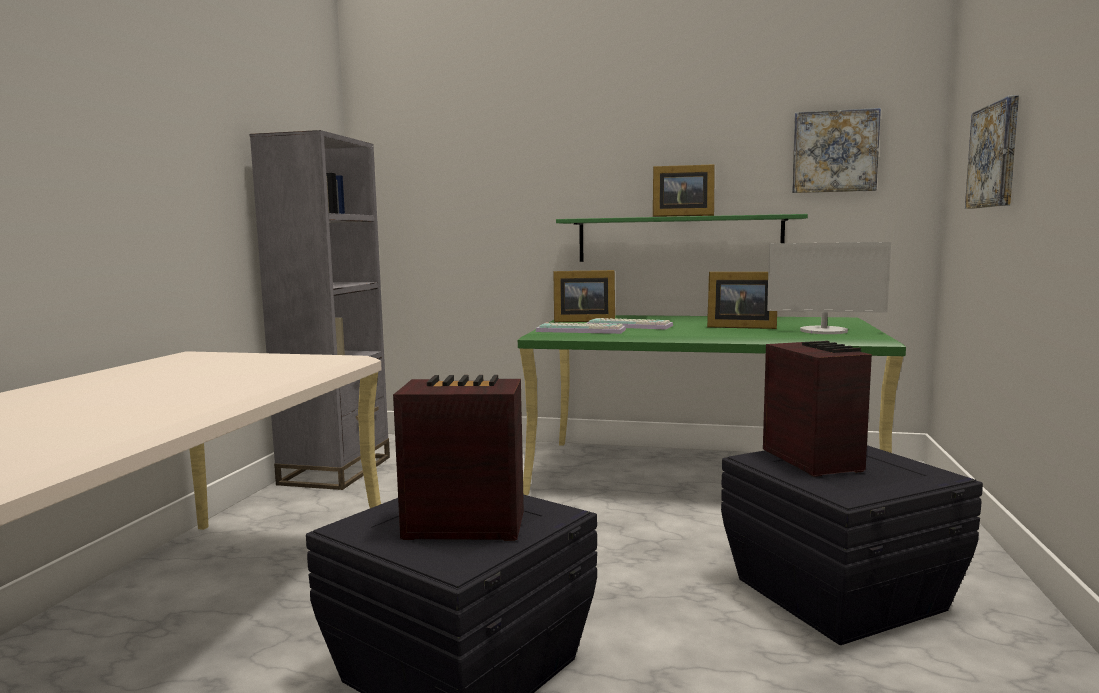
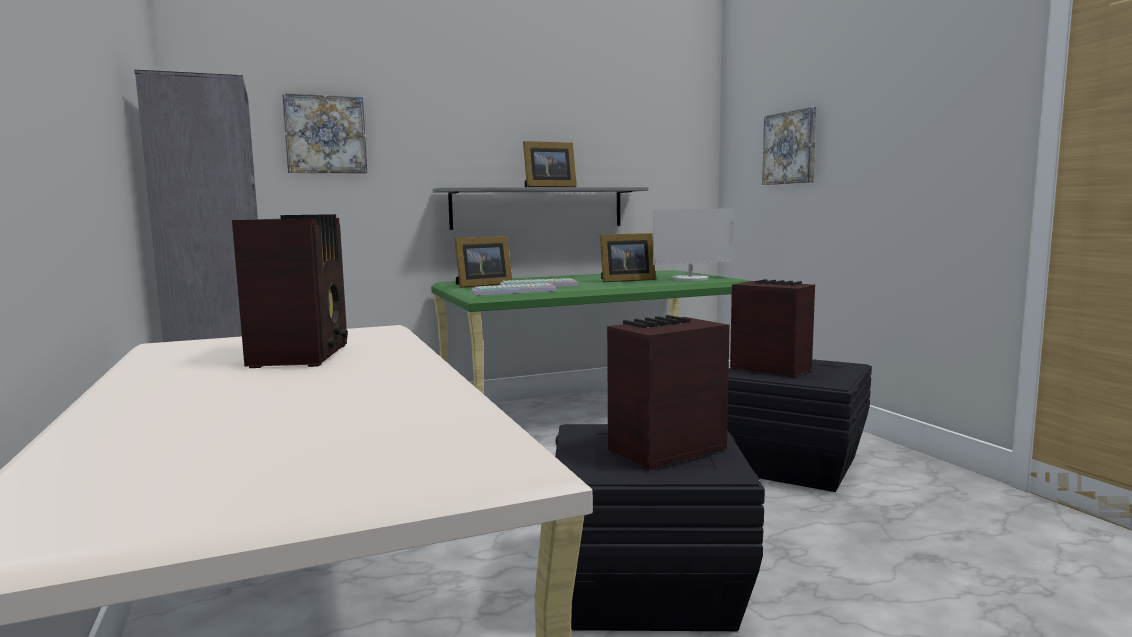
camera: 35 degrees left, 0 degrees up
(212, 374) = (303, 355): none -> radio
(678, 239) = (538, 208): green shelf -> grey shelf
(834, 151) = (652, 138): picture -> picture (325, 135)

